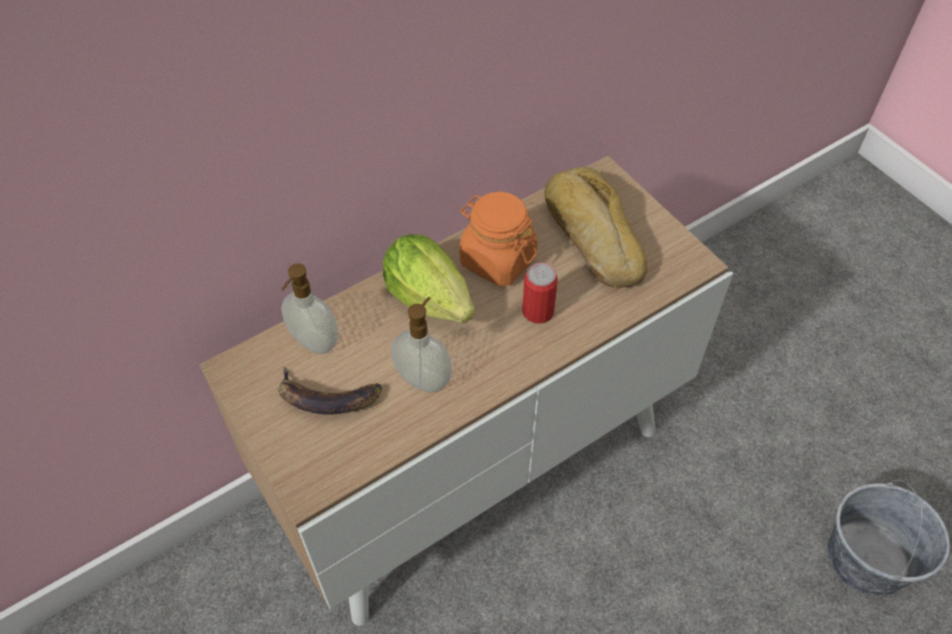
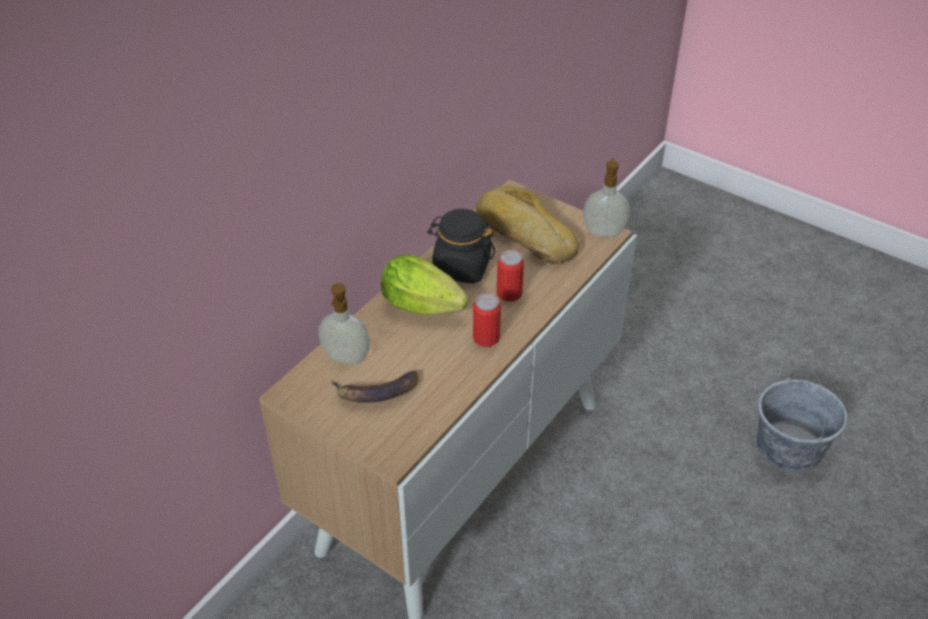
camera: 20 degrees left, 10 degrees down
(424, 378) = (445, 359): soap dispenser -> soap dispenser (604, 231)
(483, 364) = (486, 338): none -> can
(497, 260) = (461, 267): orange jar -> black jar

